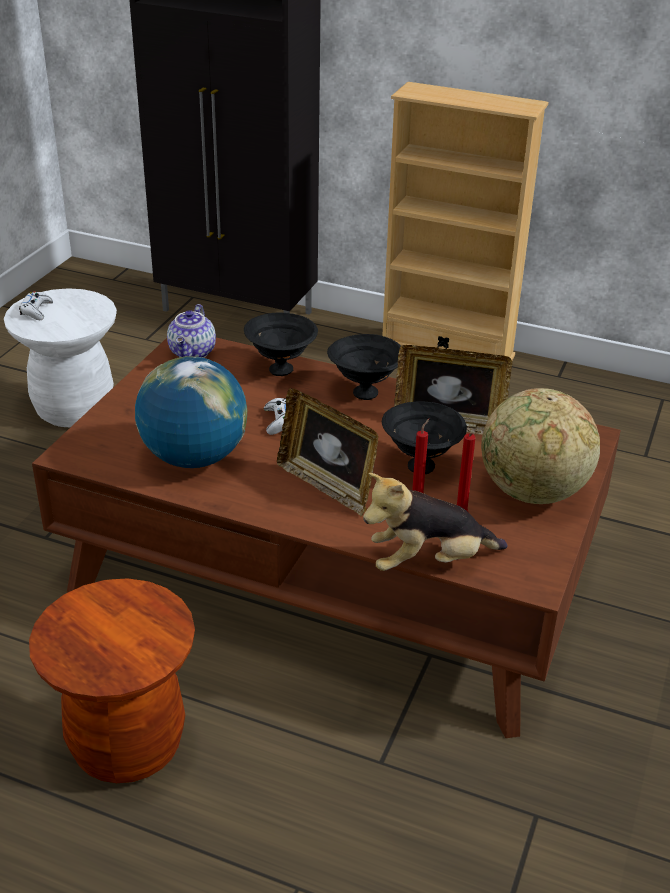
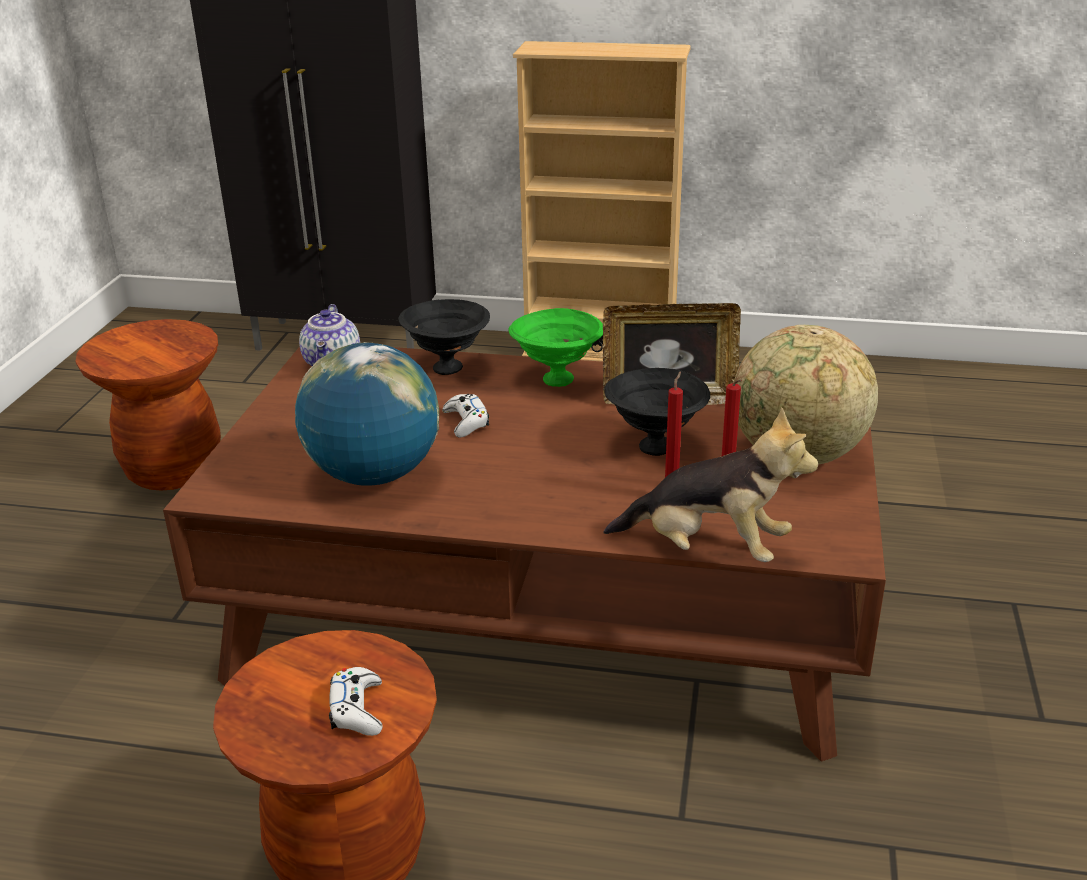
camera: 10 degrees left, 5 degrees down
(36, 311) = (116, 348): white game controller -> white game controller (357, 710)
(74, 409) = (173, 469): white stool -> brown stool
(327, 485) = (551, 483): picture frame -> none
(363, 392) = (555, 379): black bowl -> green bowl
(428, 562) = (709, 548): plush toy -> plush toy turned 135 degrees counterclockwise

